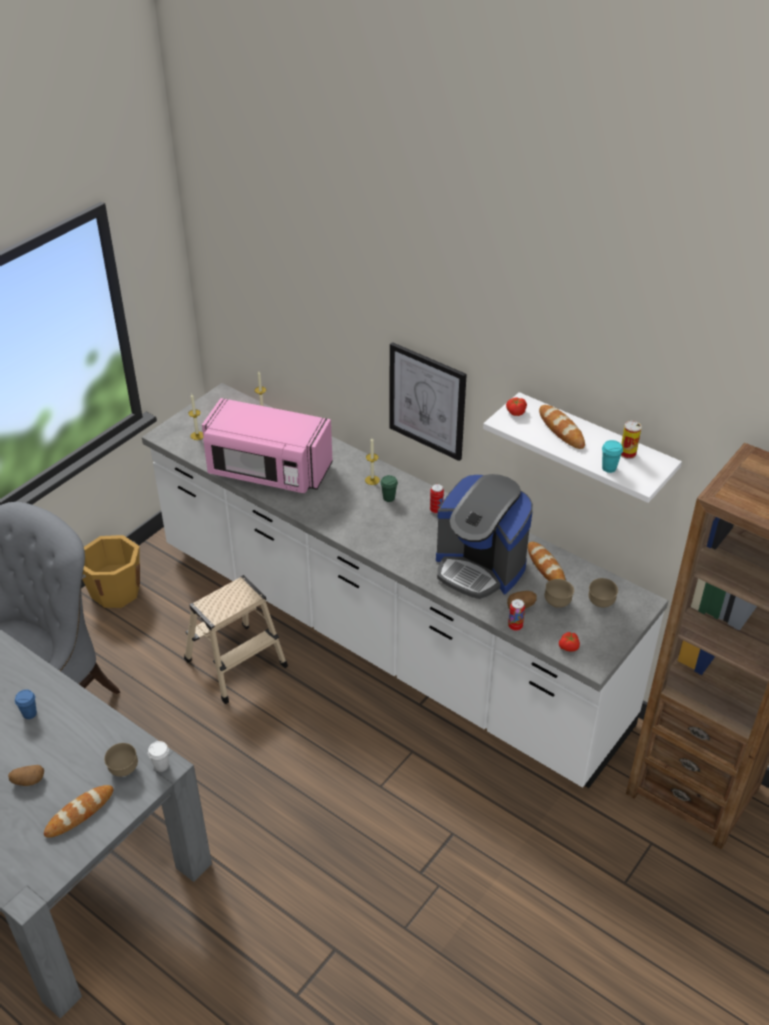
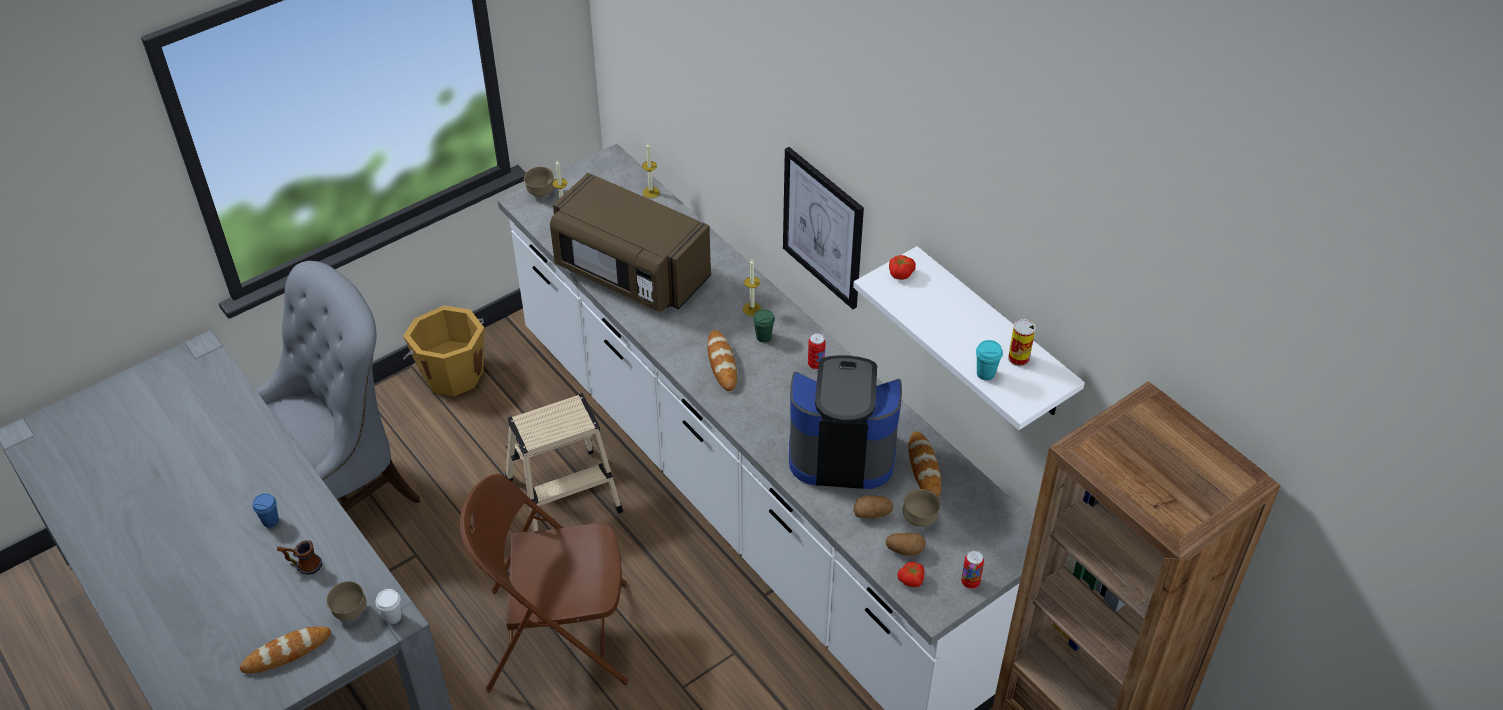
camera: 15 degrees right, 5 degrees up
(28, 781) = (244, 601): potato -> potato (904, 550)
(69, 742) = (302, 565): none -> mug
(268, 471) = (630, 273): pink microwave -> brown microwave
(268, 769) = (558, 635): none -> brown chair
(480, 567) = (841, 451): coffee machine -> coffee machine turned 135 degrees clockwise
(515, 626) = (855, 538): can -> can (970, 582)
(561, 429) = (948, 308): bread -> bread (722, 363)
(600, 603) = (974, 531): brown bowl -> brown bowl (541, 194)

